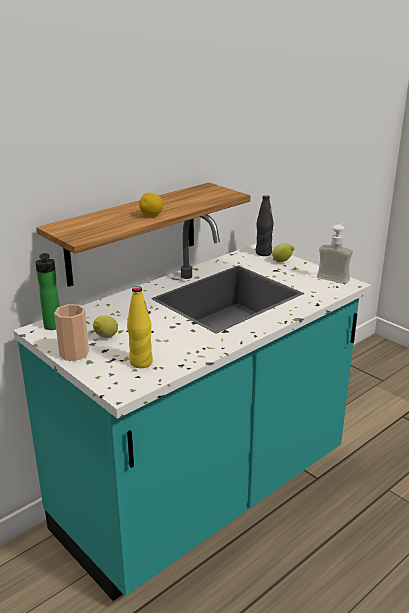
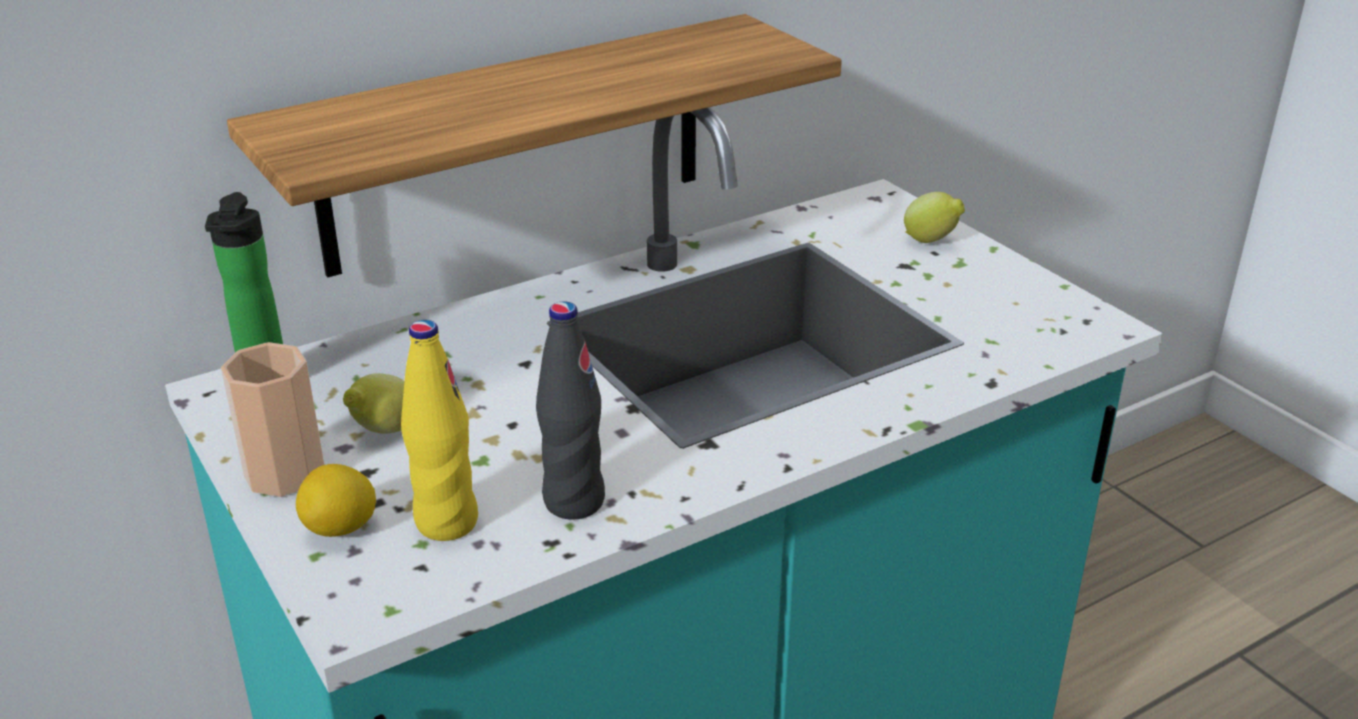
camera: 10 degrees right, 5 degrees up
(151, 215) = (543, 105): lemon -> lemon (341, 529)
(263, 253) = (887, 212): black bottle -> black bottle (573, 501)
(335, 276) = (1065, 299): soap dispenser -> none

